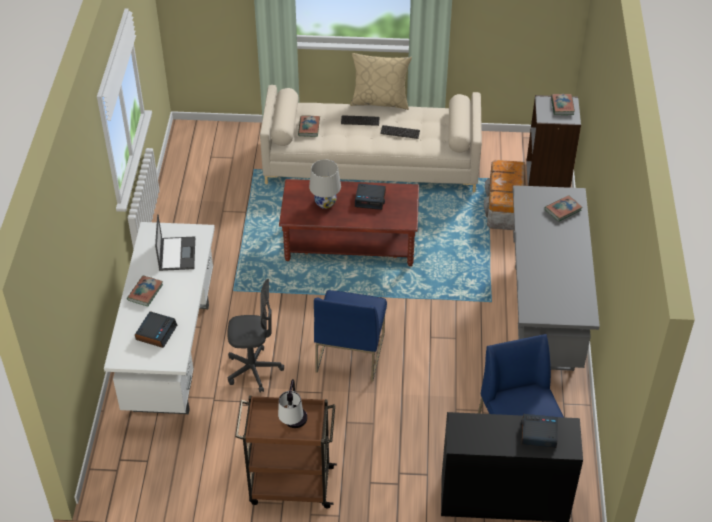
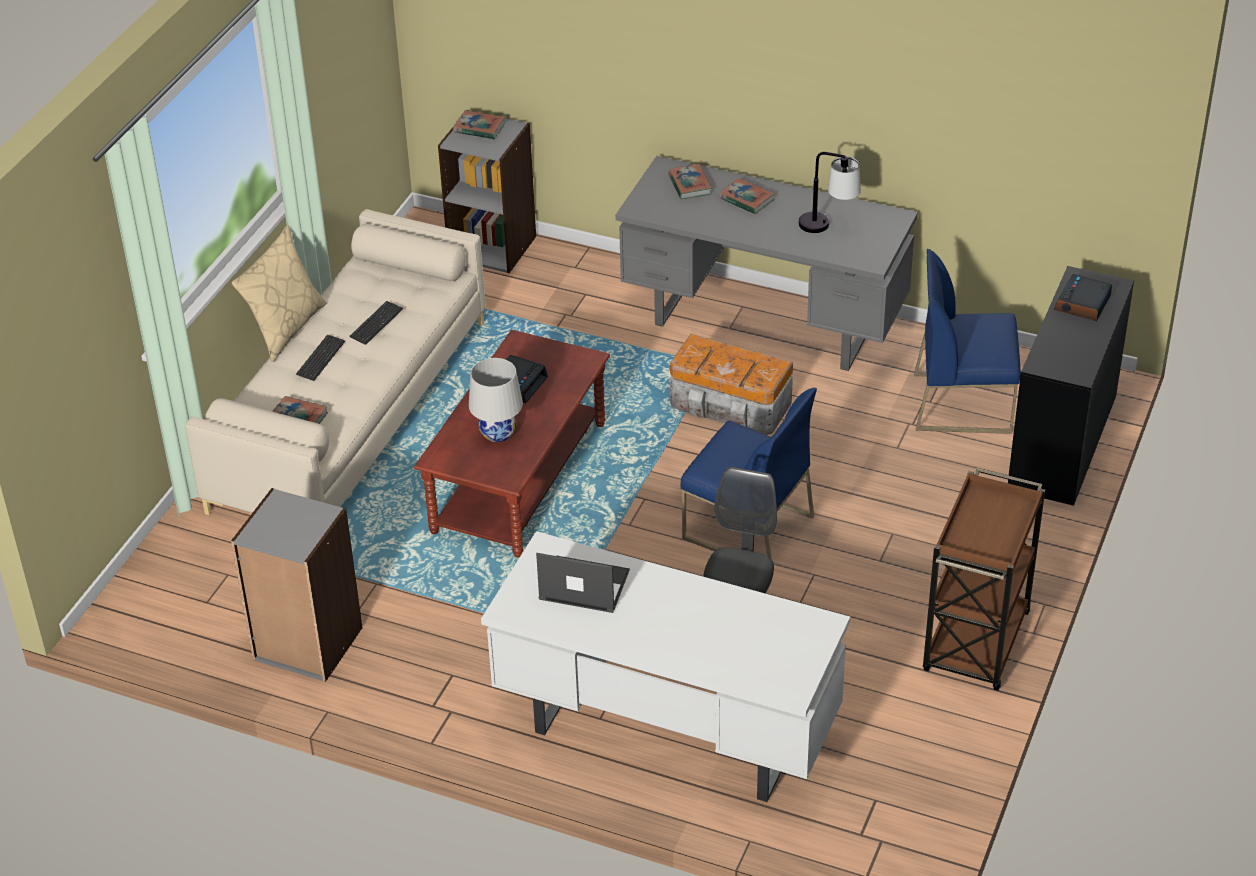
camera: 70 degrees left, 5 degrees down
(145, 292) = (656, 637): book -> book (746, 199)
(156, 332) = (753, 637): alarm clock -> none
(193, 200) = (307, 644): none -> grey bookcase
(294, 428) = (1002, 519): table lamp -> table lamp (828, 227)
(504, 207) = (531, 304): storage box -> storage box (731, 406)

